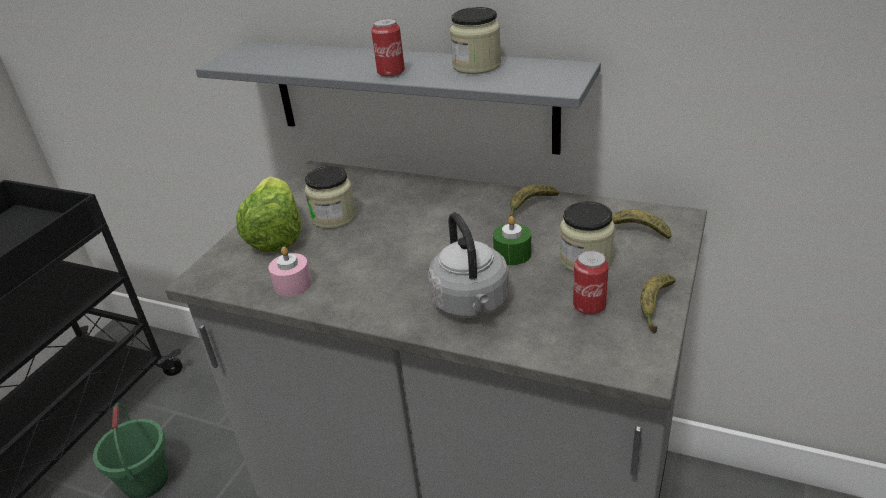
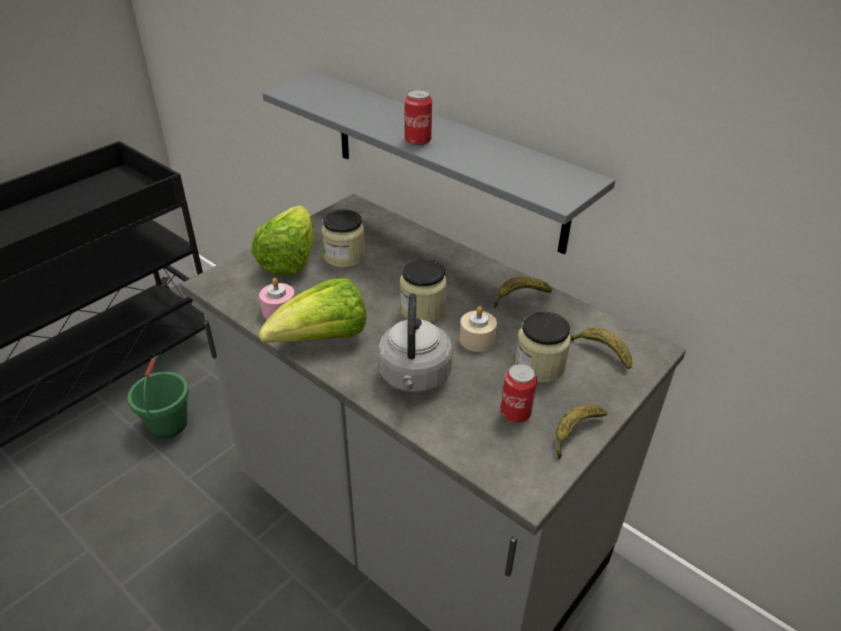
camera: 15 degrees right, 5 degrees up
(355, 297) = (322, 339): none -> lettuce
(476, 65) = (498, 153): jar -> jar (422, 309)
(512, 254) = (477, 339): green candle -> beige candle

